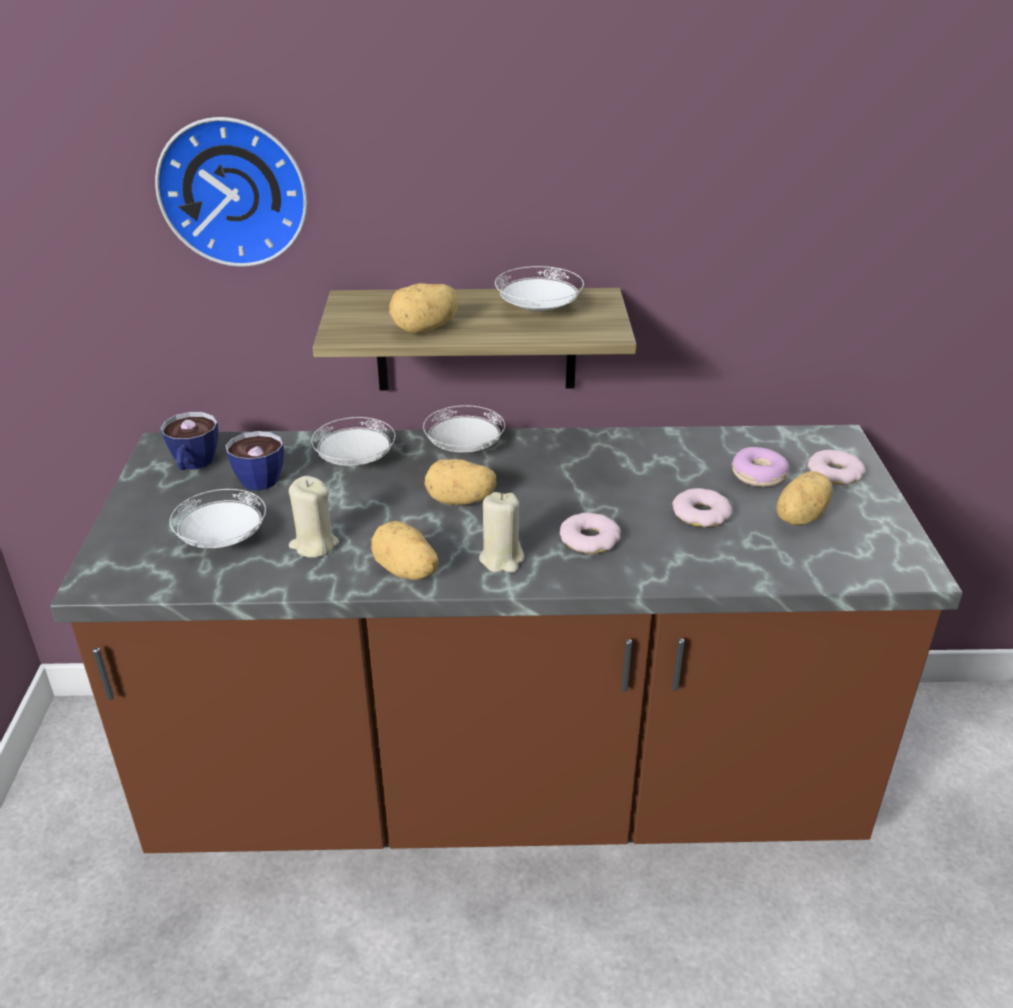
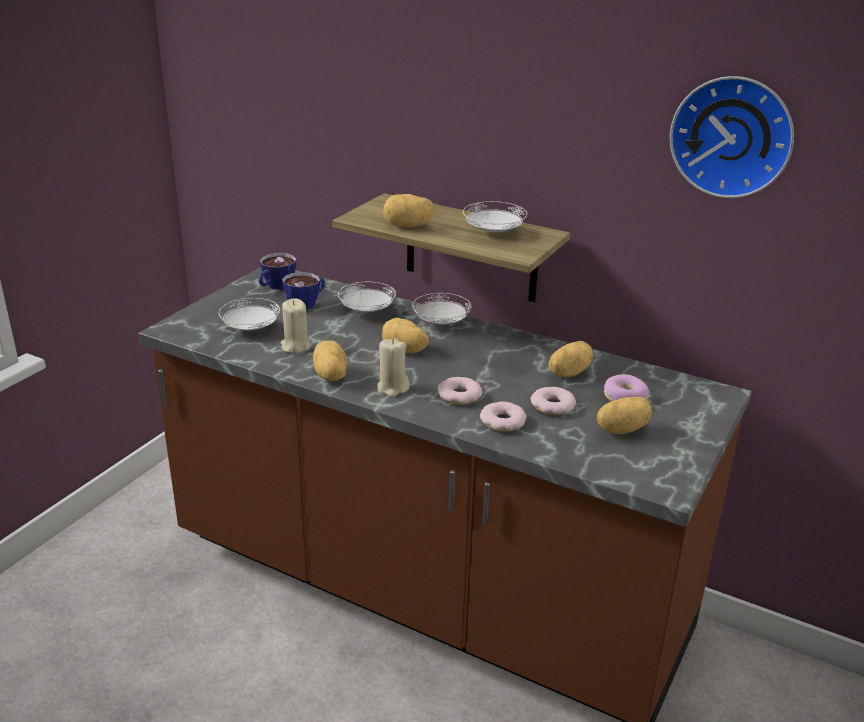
camera: 30 degrees right, 5 degrees down
(234, 190) = (336, 116): wall clock -> wall clock (732, 136)
(671, 466) = (568, 373): none -> potato
(835, 473) = (687, 413): donut -> donut (503, 421)

